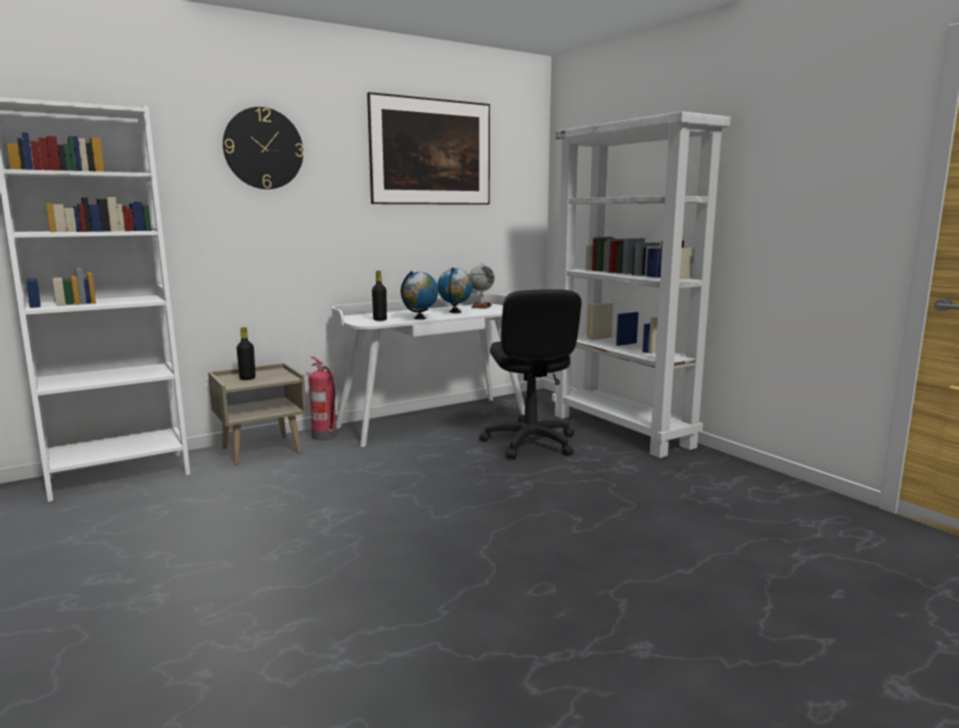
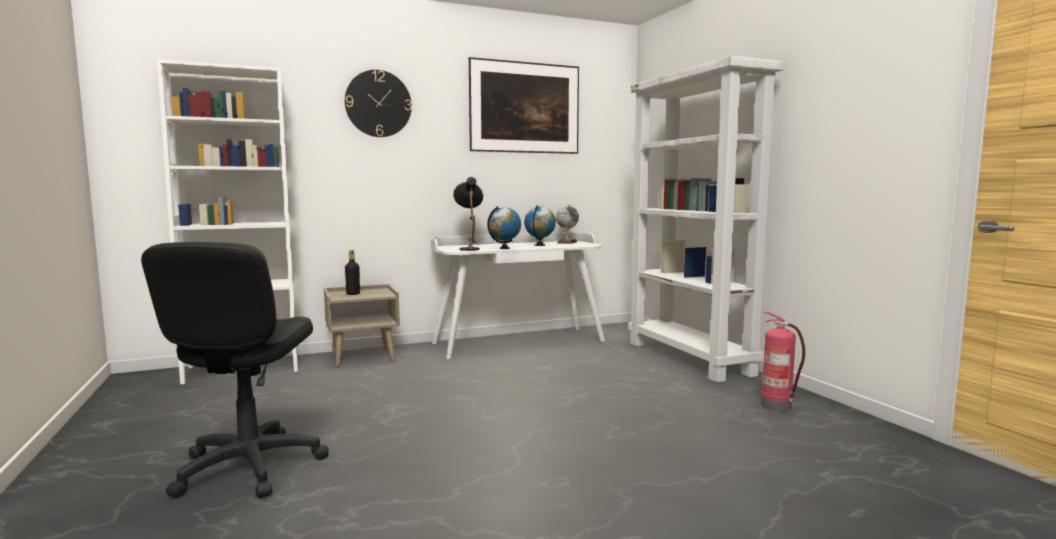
camera: 10 degrees right, 5 degrees down
(325, 436) = (420, 349): fire extinguisher -> fire extinguisher (777, 406)
(380, 319) = (469, 248): black bottle -> black table lamp
(530, 443) = (597, 363): black office chair -> black office chair (249, 467)

